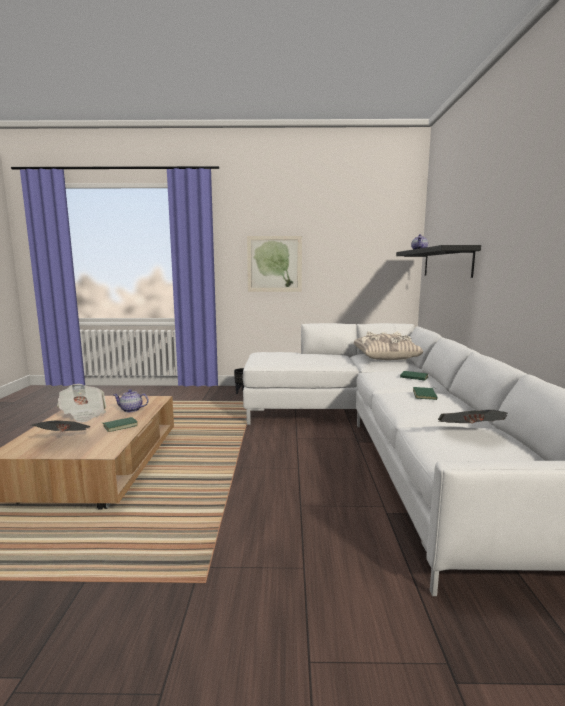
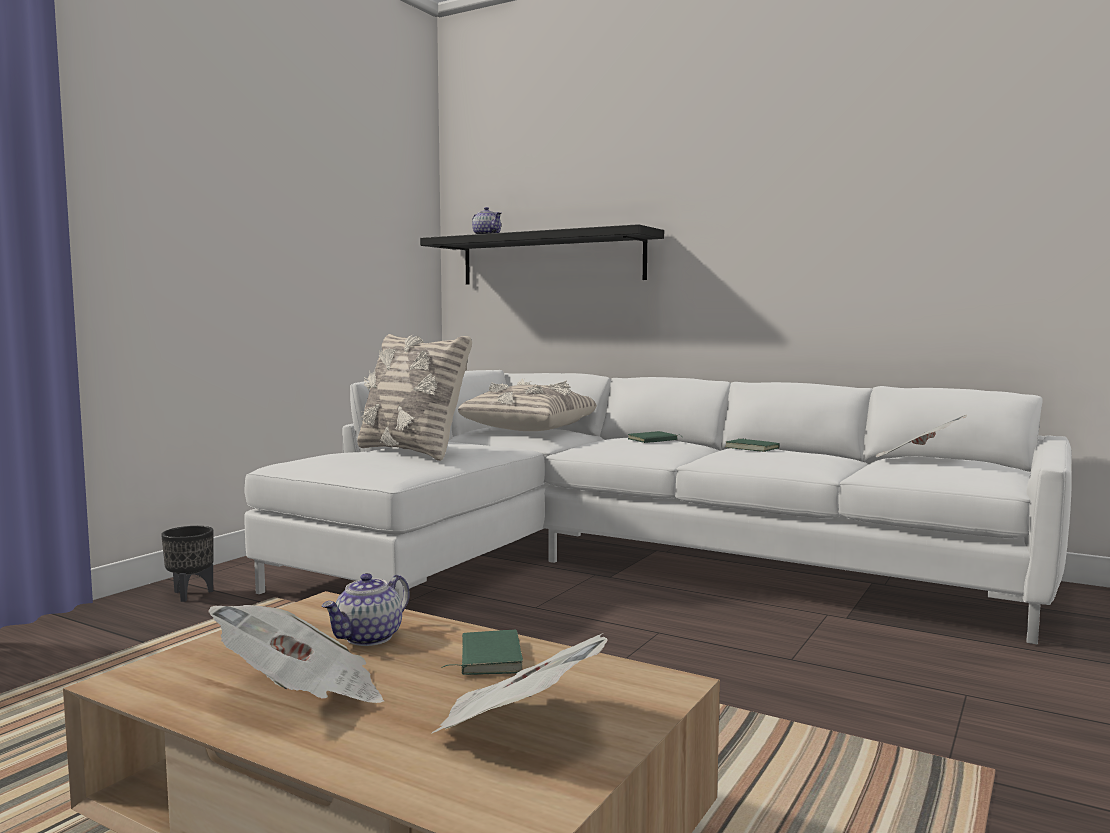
camera: 60 degrees left, 5 degrees down
(274, 264) = (205, 244): picture -> none
(296, 357) = (411, 452): none -> beige pillow

